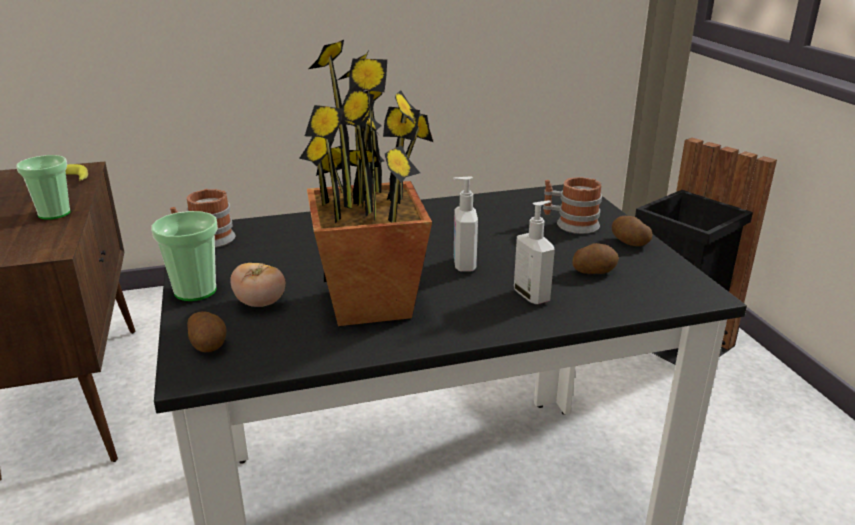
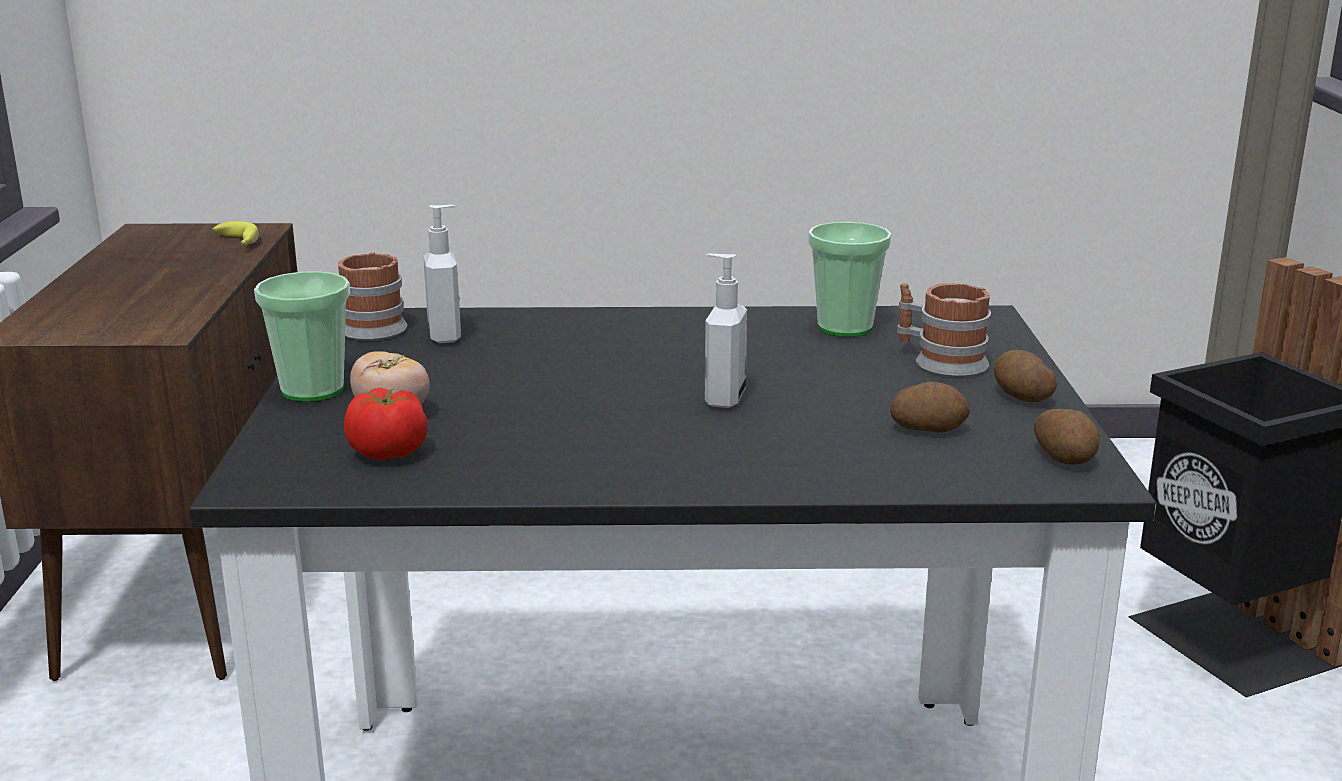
camera: 15 degrees right, 5 degrees down
(54, 213) = (189, 285): cup -> cup (845, 328)
(209, 344) = (294, 454): potato -> potato (1066, 457)
(274, 335) = (388, 453): none -> tomato
(370, 303) = (548, 431): potted plant -> none
(532, 295) = (802, 449): soap dispenser -> soap dispenser (446, 335)

